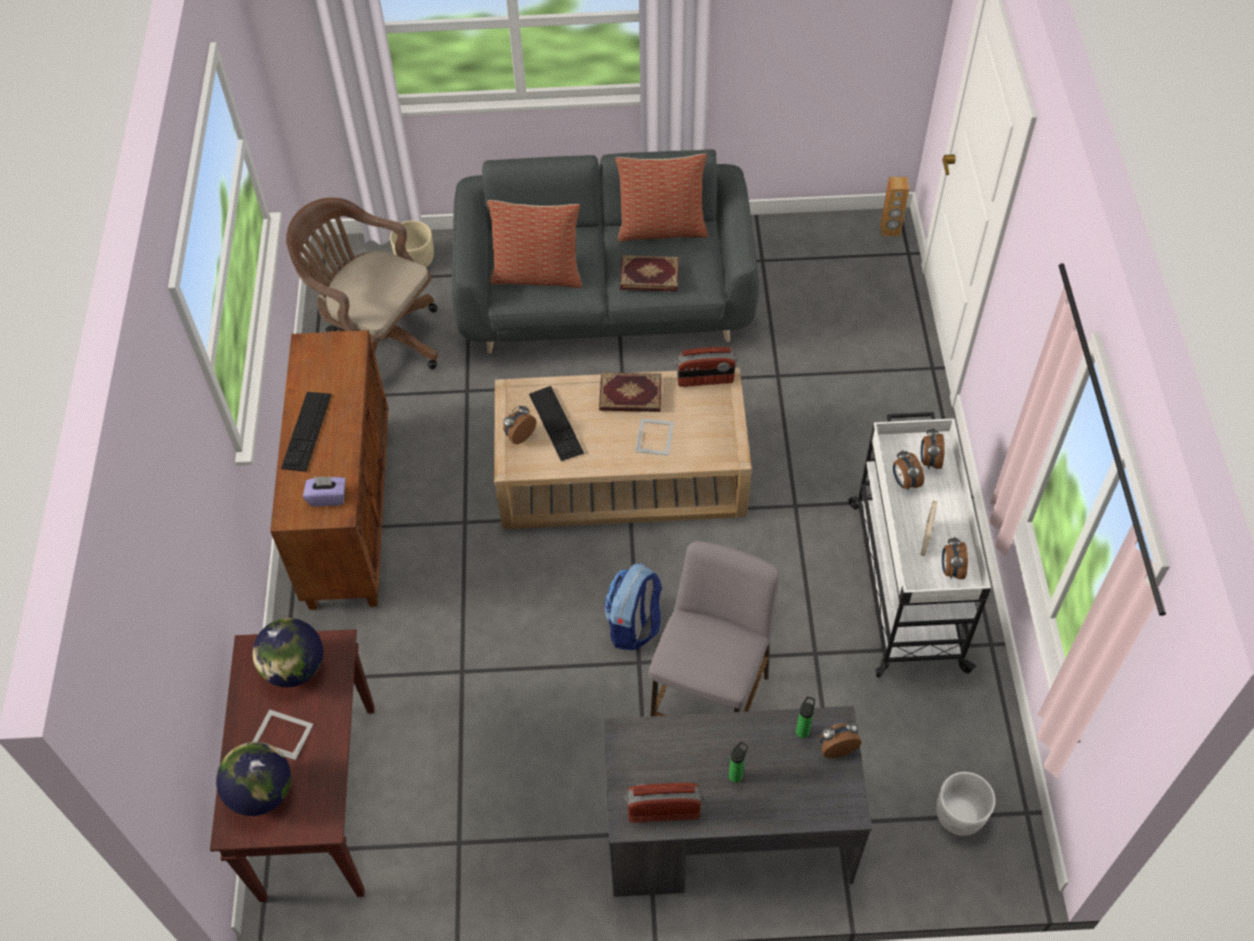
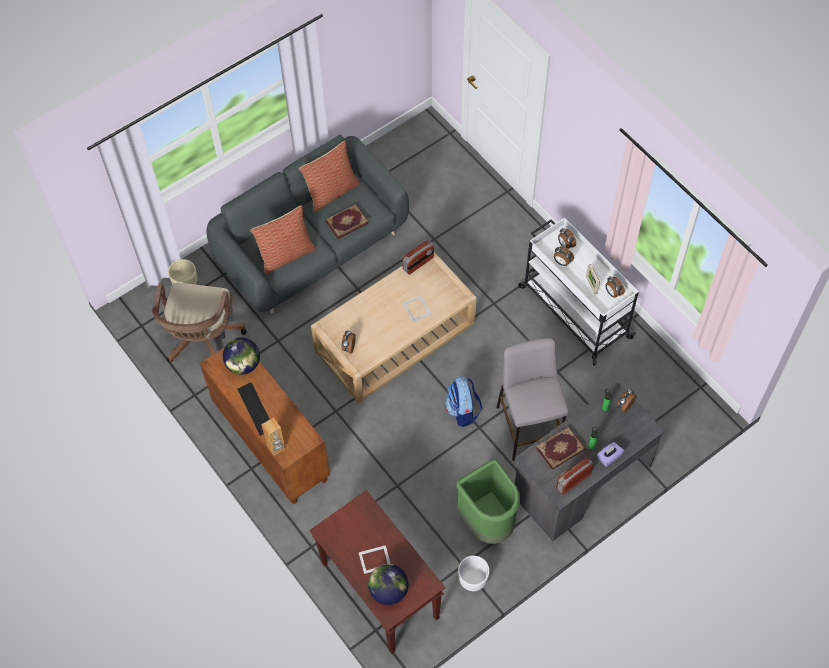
camera: 35 degrees left, 5 degrees up
(294, 668) = (353, 526): globe -> globe (243, 365)
(327, 497) = (297, 435): purple tissue box -> purple tissue box (609, 457)
(376, 339) = (202, 341): brown office chair -> brown office chair turned 75 degrees counterclockwise
(542, 804) = (487, 522): none -> green trash can
(556, 423) = (361, 330): keyboard -> none
(630, 395) = (387, 293): book -> book (560, 449)
(890, 230) = (431, 124): brown speaker -> brown speaker (276, 447)
(959, 815) = (673, 406): white planter -> white planter (473, 579)

